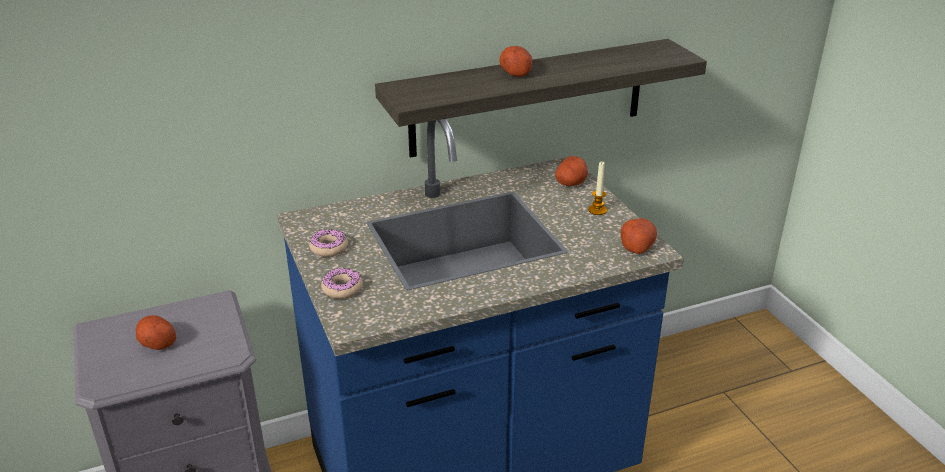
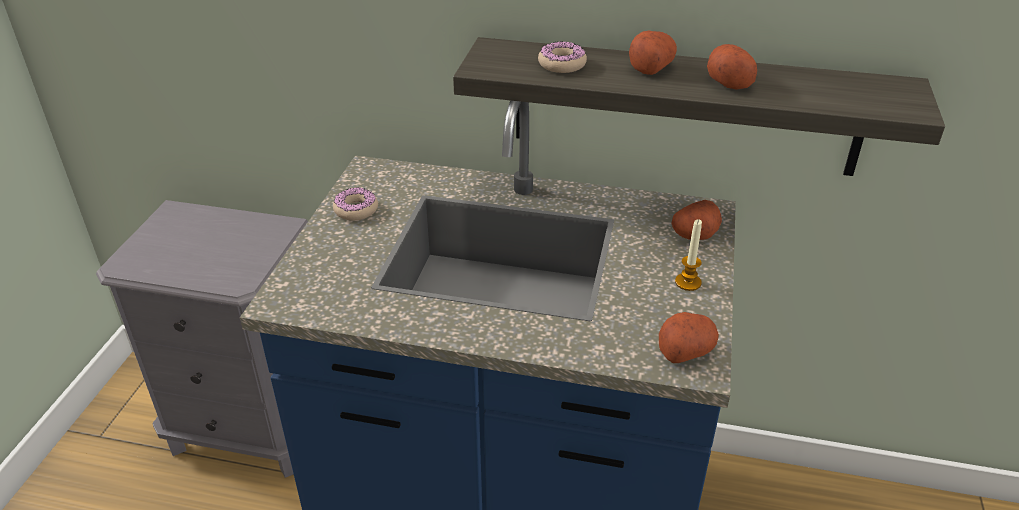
camera: 35 degrees right, 5 degrees up
(156, 342) = (199, 244): potato -> potato (727, 81)
(342, 288) = (316, 259): donut -> donut (562, 64)

